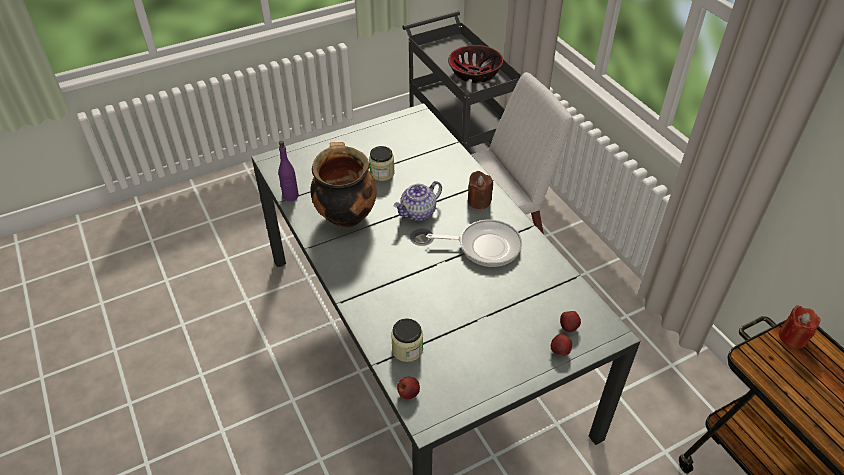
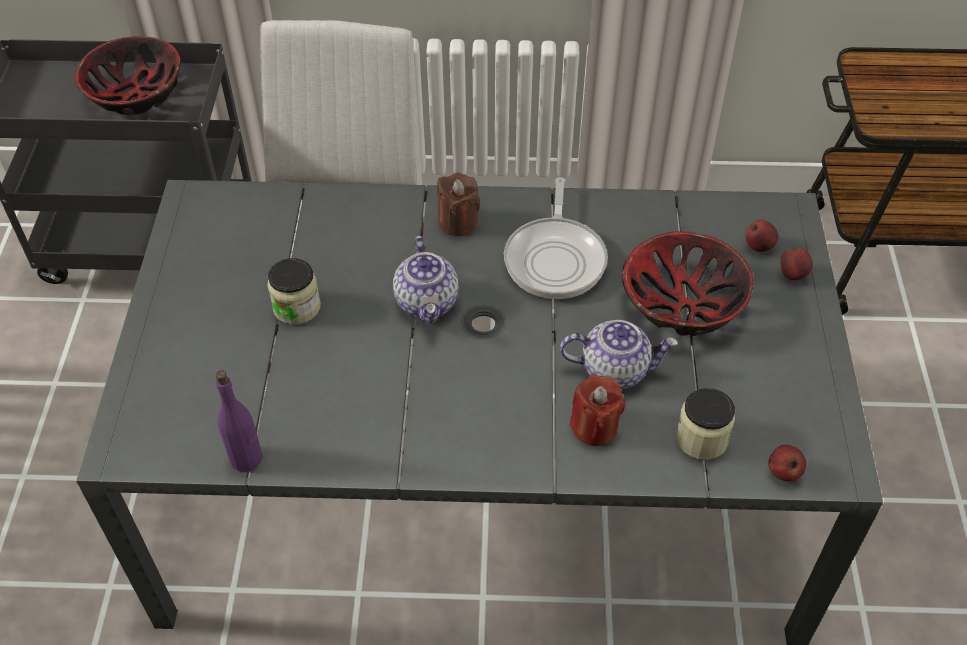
camera: 60 degrees left, 5 degrees up
(345, 216) = (361, 398): cooking pot -> none
(428, 297) = (615, 369): none -> teapot
(485, 246) = (556, 258): frying pan -> frying pan turned 150 degrees clockwise
(495, 308) = (681, 304): none -> bowl
(792, 337) = (868, 74): red candle -> red candle (594, 426)

